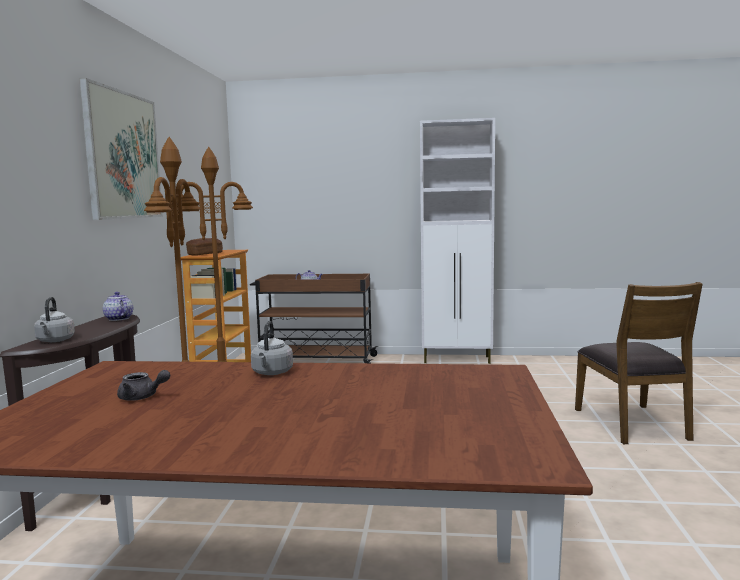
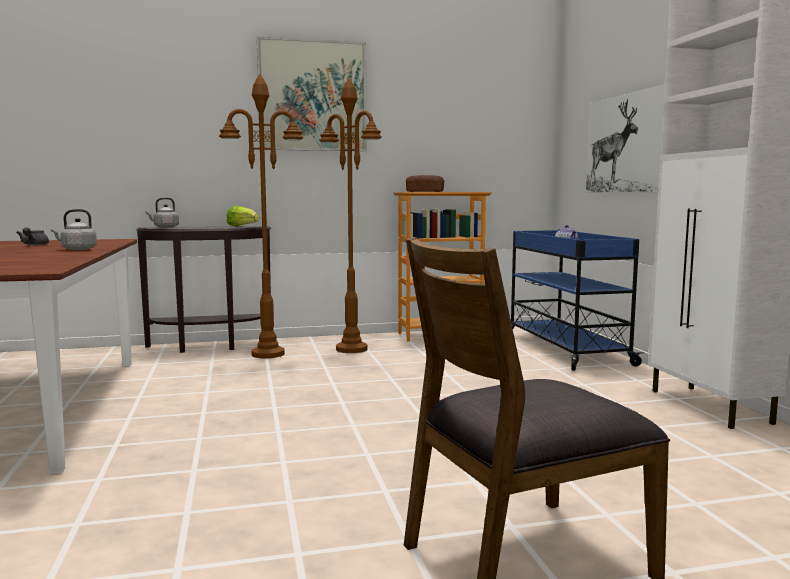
camera: 70 degrees right, 0 degrees up
(118, 319) = (242, 226): teapot -> lettuce
(315, 362) = (564, 348): brown cart -> blue cart
(335, 209) = (628, 143): none -> picture

